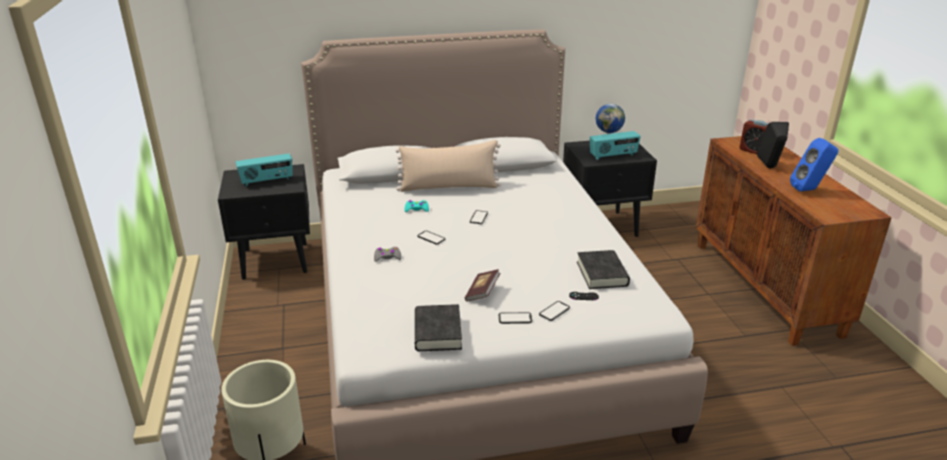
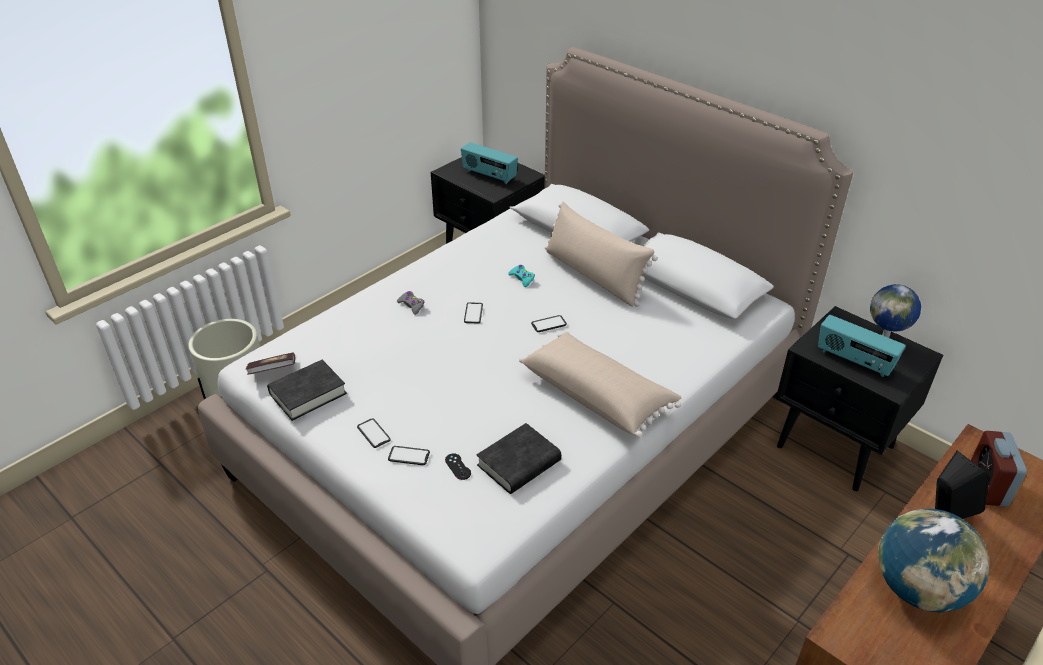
camera: 55 degrees right, 10 degrees up
(482, 293) = (401, 392): book -> book (273, 371)
(566, 227) = (598, 395): none -> beige pillow
(809, 190) = (918, 589): blue speaker -> globe

